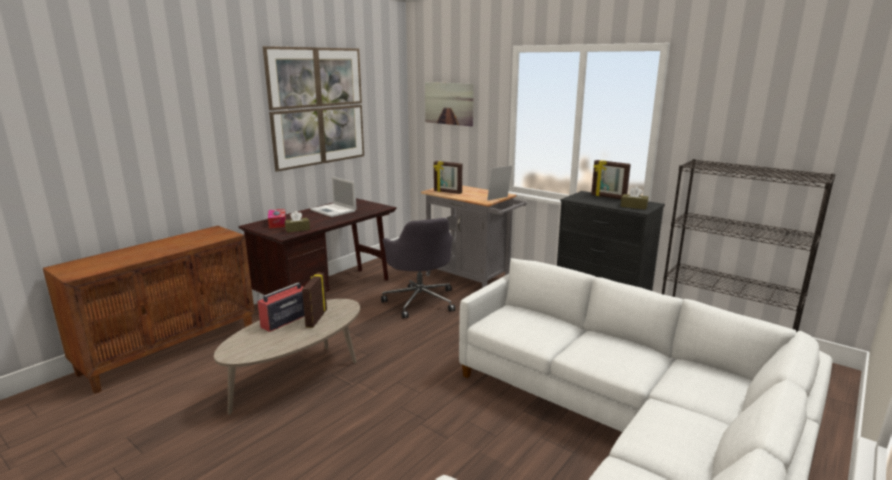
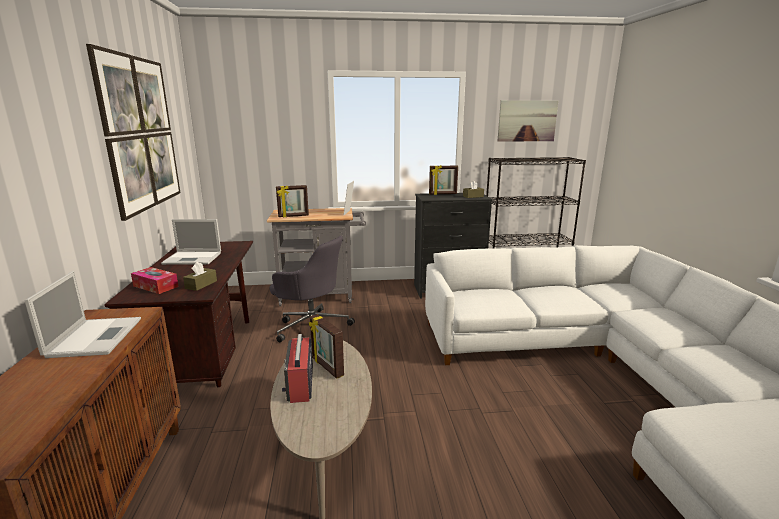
camera: 45 degrees left, 0 degrees up
(191, 240) = (95, 336): none -> laptop
(449, 103) = (253, 129): picture -> picture (527, 121)

